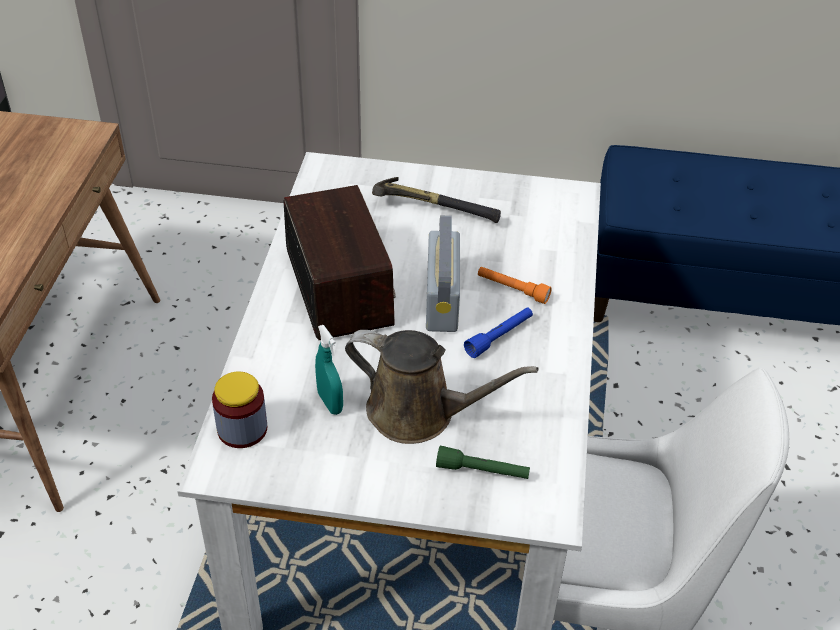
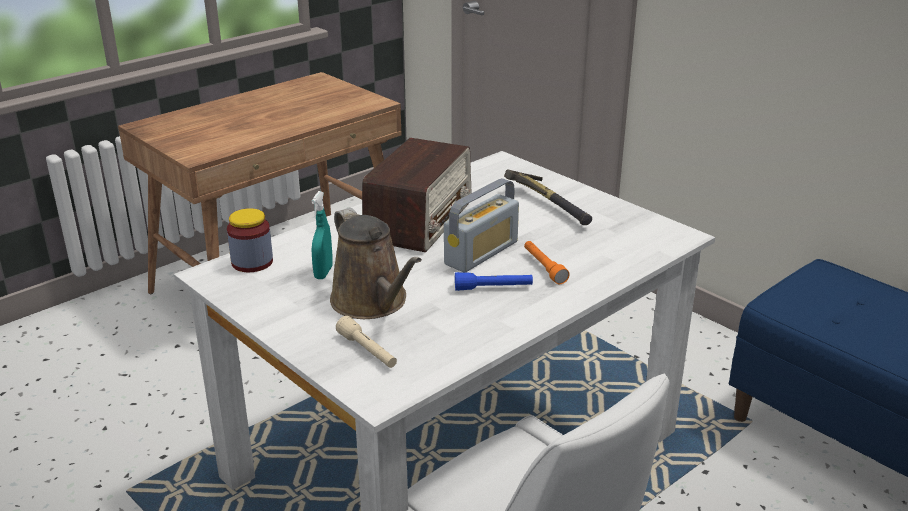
camera: 40 degrees right, 15 degrees down
(482, 471) = (367, 351): green flashlight -> beige flashlight

